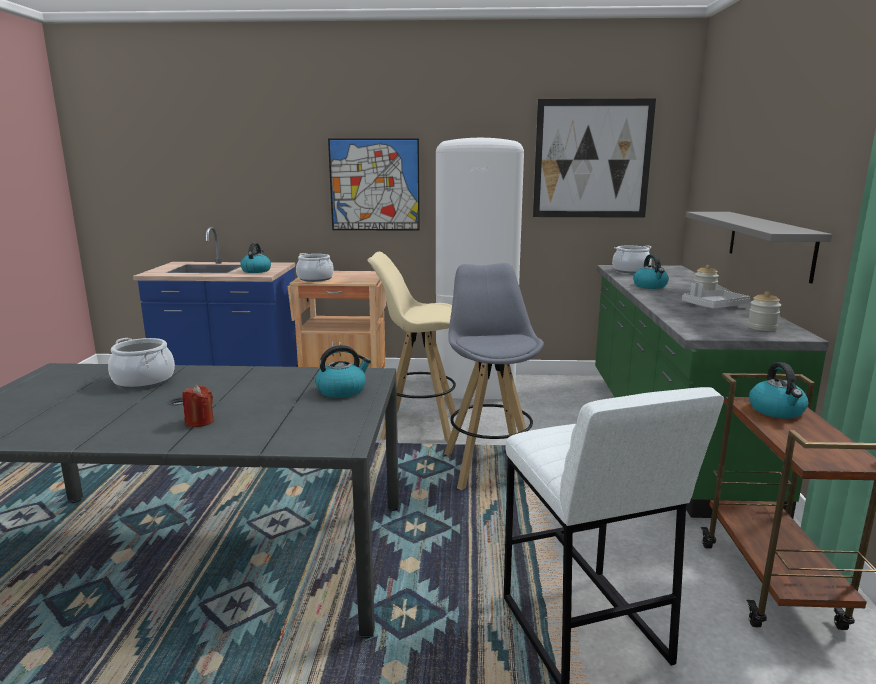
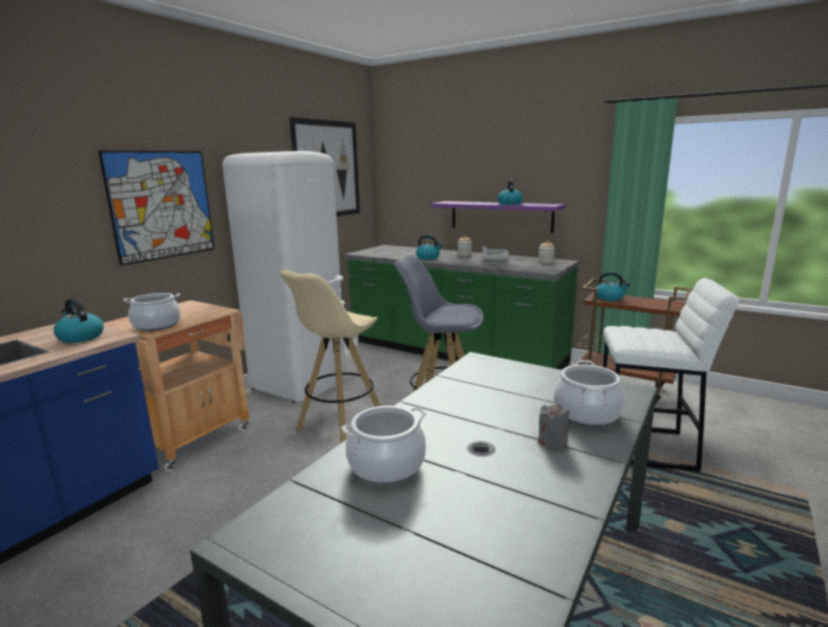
camera: 60 degrees left, 0 degrees up
(199, 422) = (552, 441): red candle -> grey candle
(342, 390) = (511, 375): kettle -> kettle (509, 203)
(631, 271) = (379, 253): cooking pot -> cooking pot (587, 413)
(769, 243) = (500, 216): grey shelf -> purple shelf

